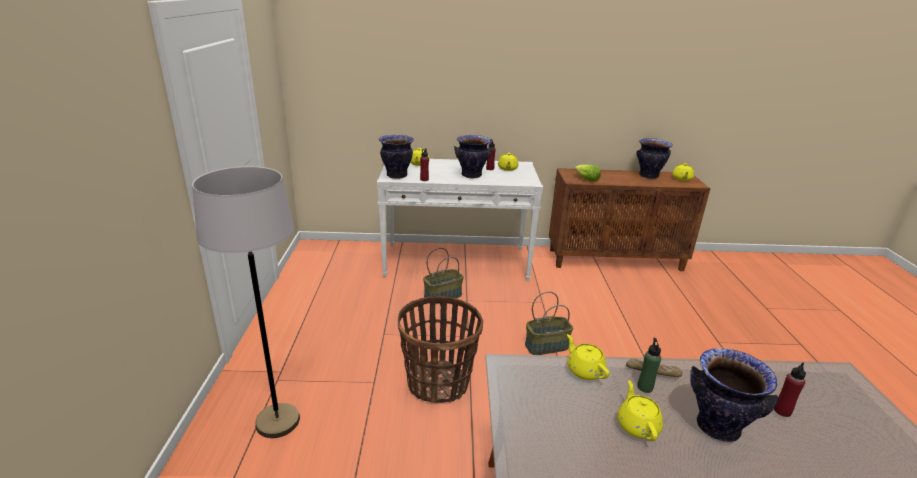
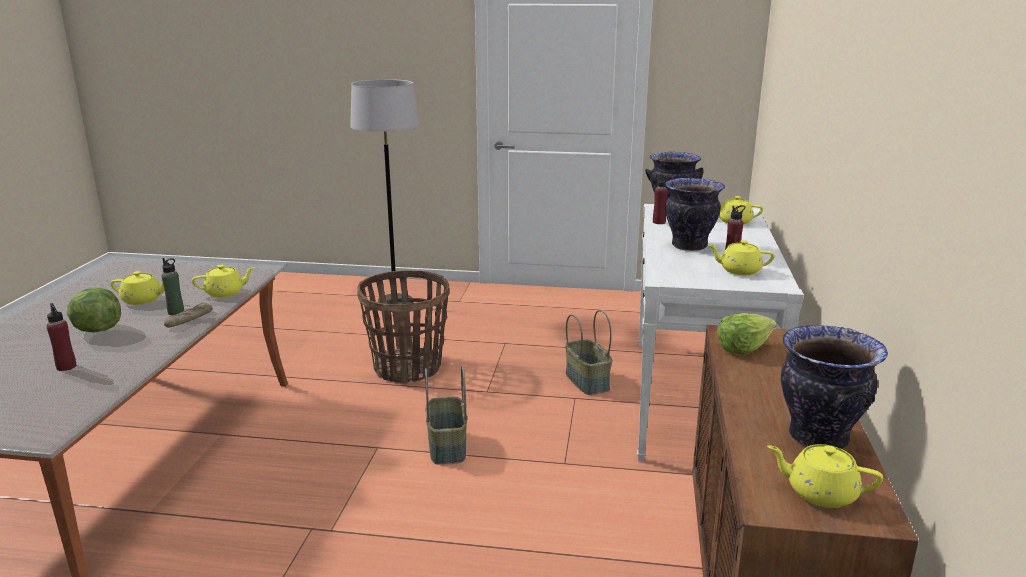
camera: 100 degrees right, 5 degrees down
(717, 427) = (97, 330): vase -> lettuce

